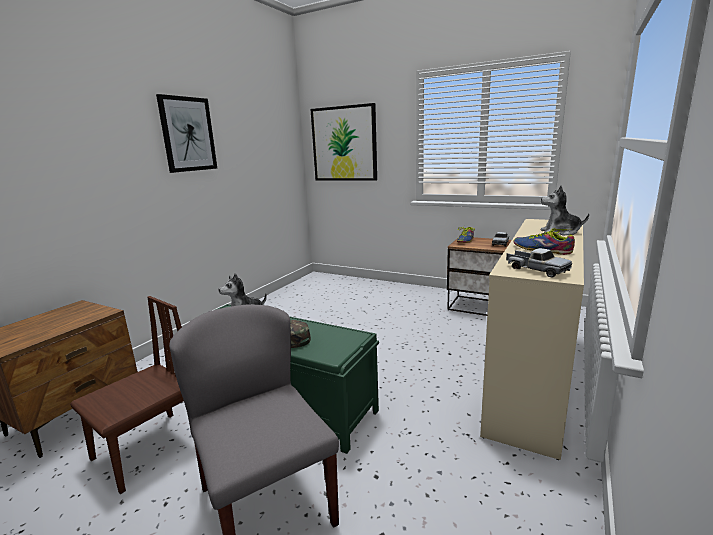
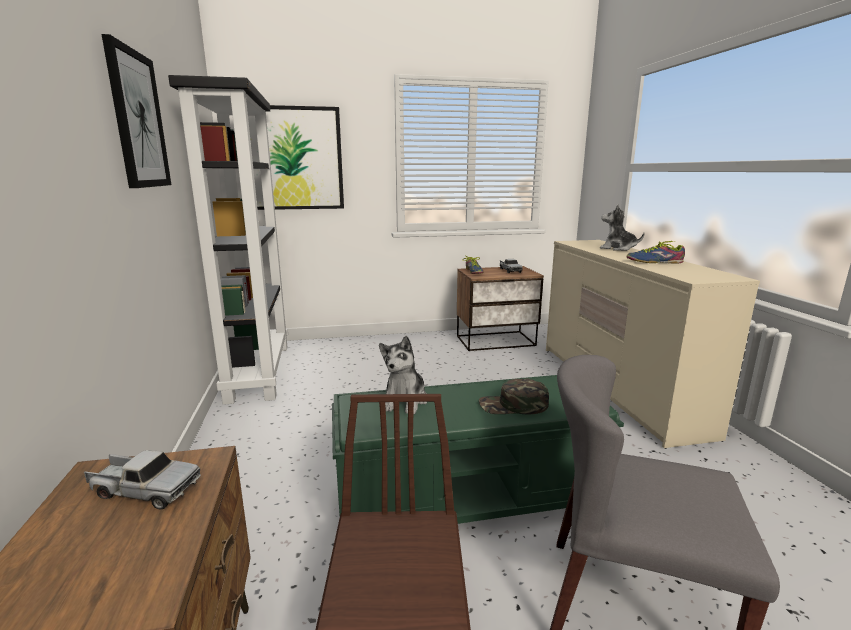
camera: 40 degrees left, 0 degrees up
(297, 290) = (258, 371): none -> black bookcase
(536, 270) = (705, 276): toy truck -> toy truck (144, 490)
(560, 232) = (617, 248): plush toy -> plush toy turned 60 degrees clockwise

